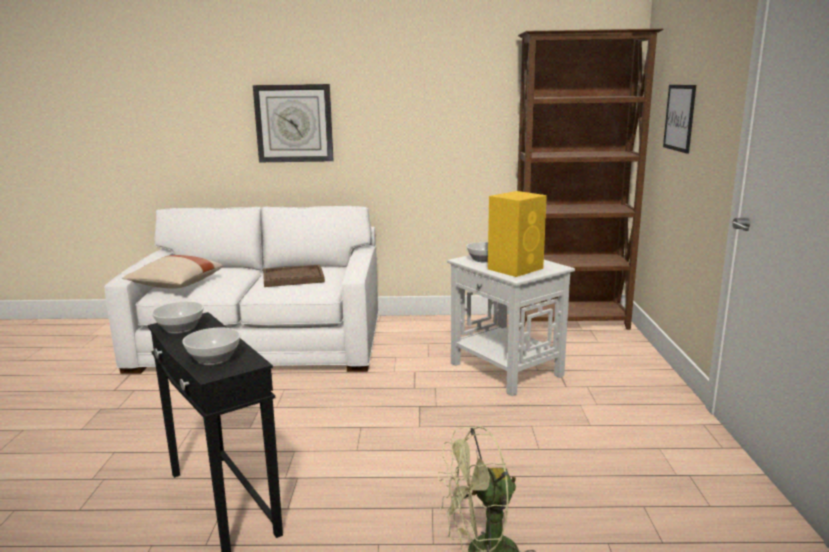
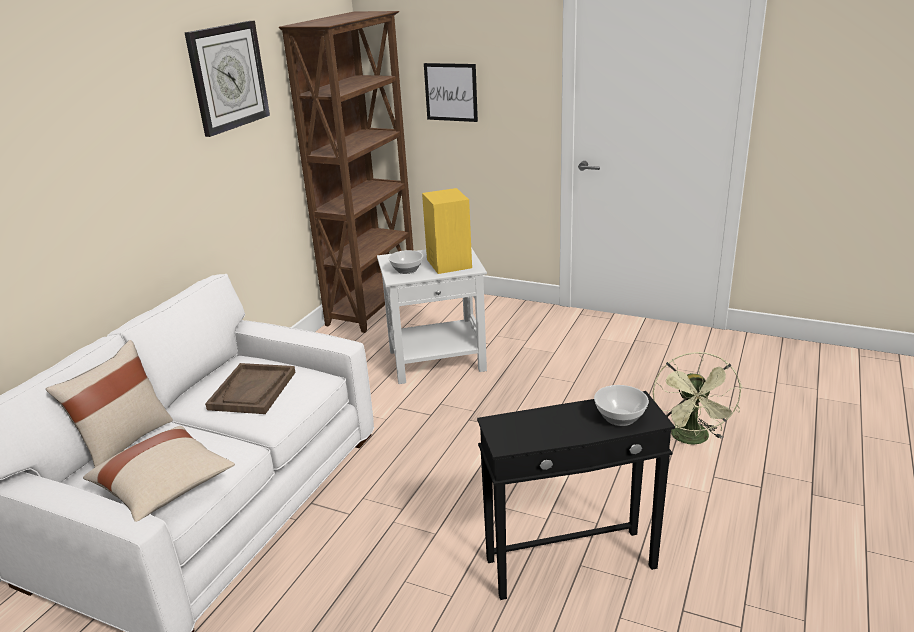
camera: 65 degrees left, 10 degrees up
(181, 329) = (523, 434): bowl -> none
(222, 267) = (124, 442): none -> beige pillow
(294, 123) = (92, 198): wall clock -> wall clock (228, 77)

